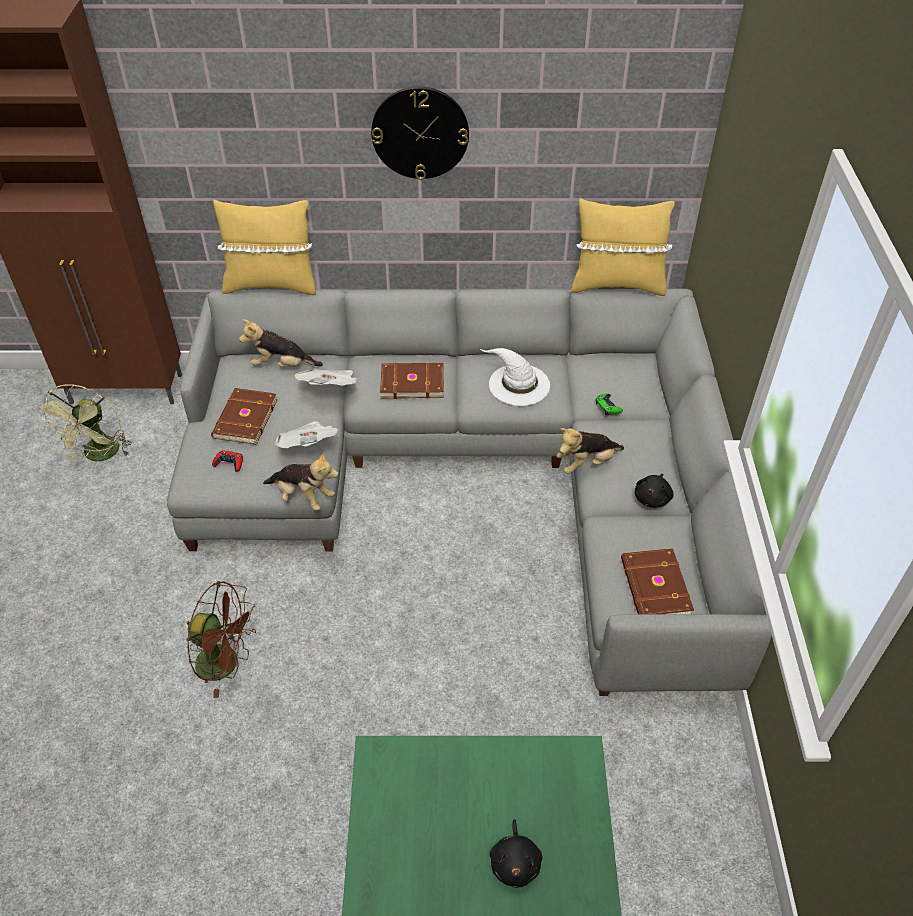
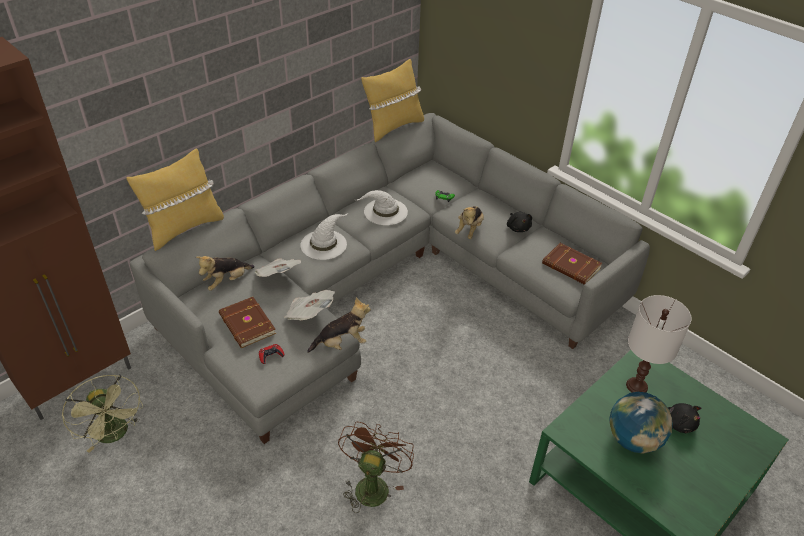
camera: 45 degrees left, 5 degrees down
(227, 663) = (372, 484): brown fan -> brown fan turned 45 degrees counterclockwise
(412, 382) = (324, 244): brown book -> white hat
(420, 133) = (263, 66): wall clock -> none
(437, 832) = (633, 439): none -> globe
(525, 781) = (637, 386): none -> white table lamp

